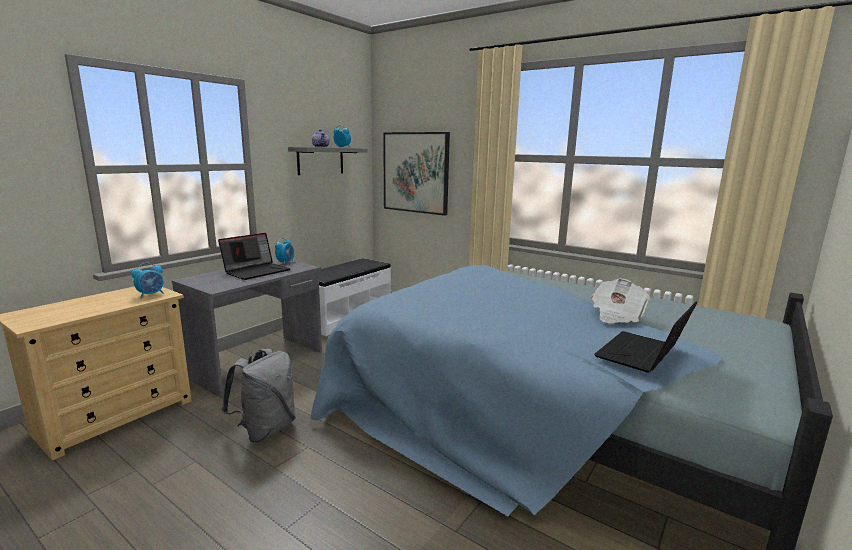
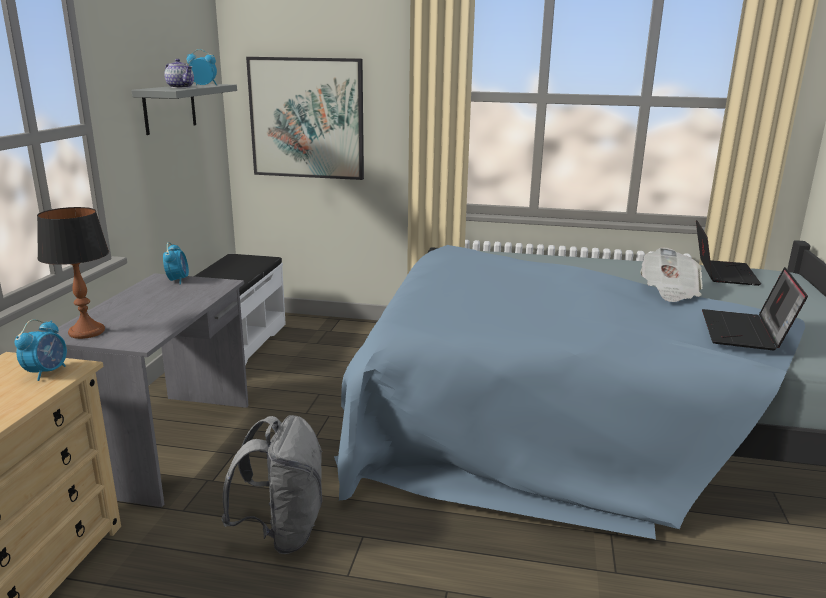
camera: 25 degrees left, 5 degrees up
(200, 280) = (86, 332): none -> table lamp
(257, 271) = (156, 302): laptop -> laptop (721, 273)

